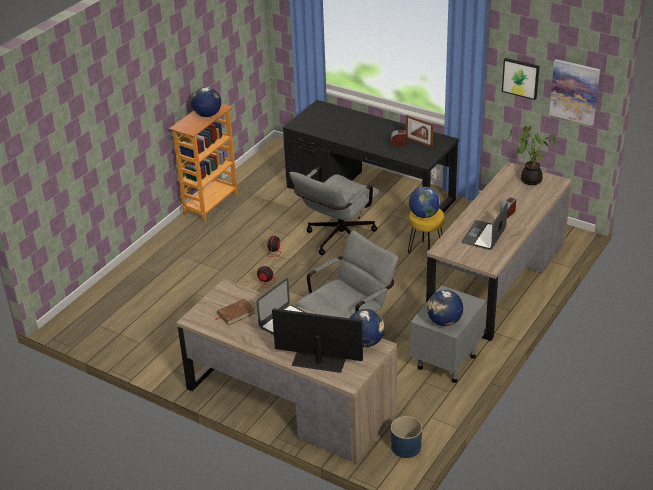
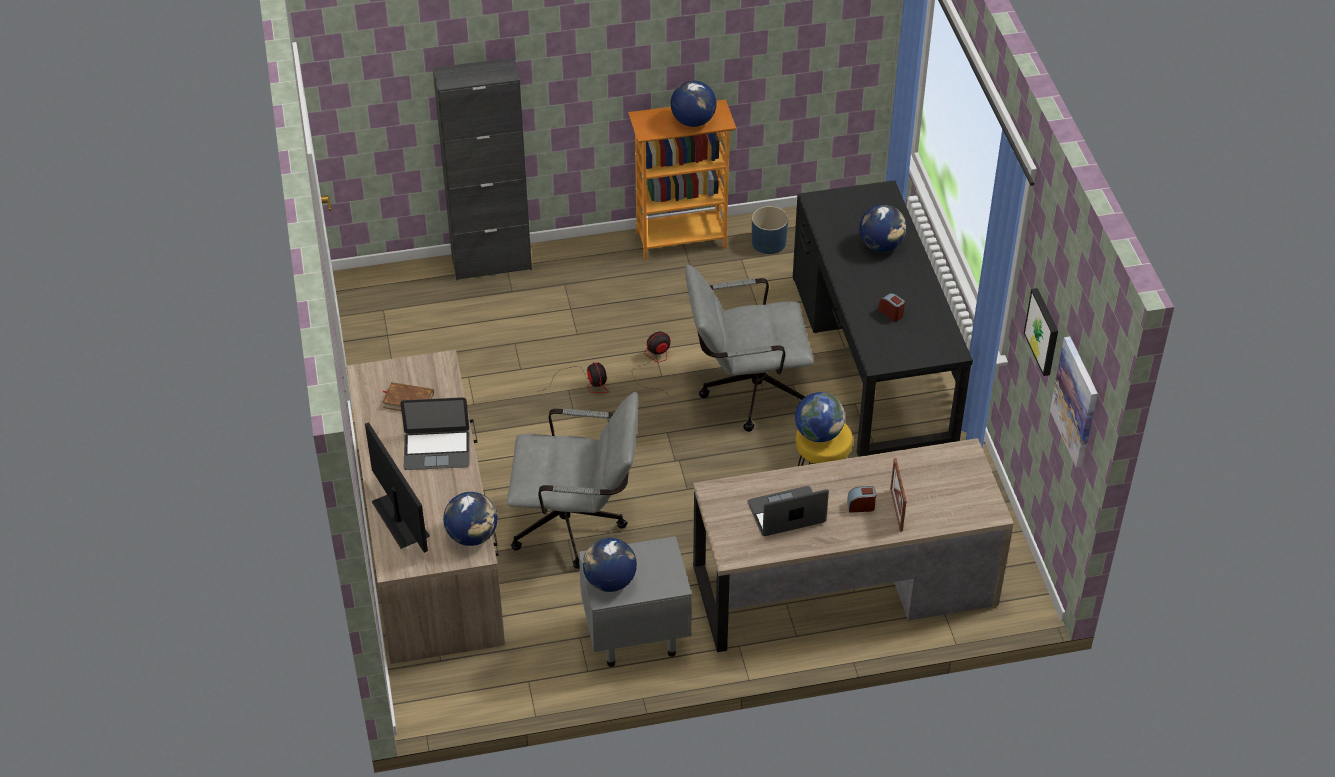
camera: 45 degrees right, 10 degrees up
(128, 270) = (491, 263): none -> black cabinet
(352, 123) = (881, 245): none -> globe
(406, 447) = (459, 690): blue planter -> blue planter (769, 242)
(419, 142) = (917, 330): picture frame -> picture frame (896, 509)
(530, 179) = (963, 482): potted plant -> none

